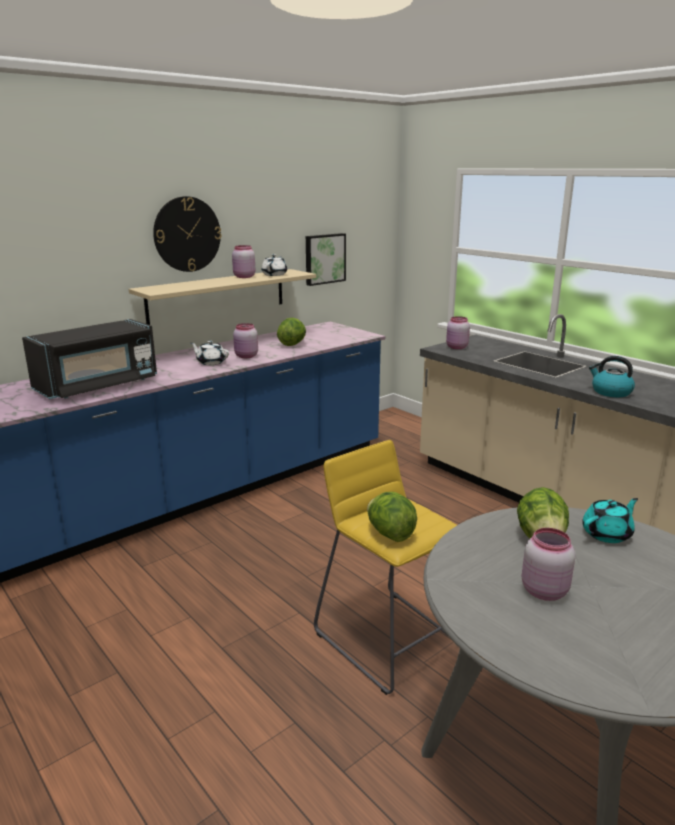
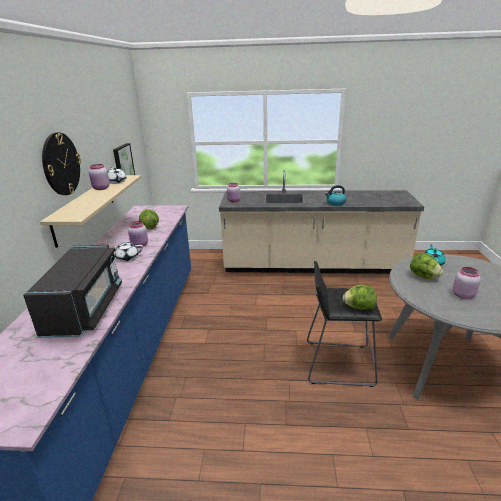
camera: 45 degrees left, 5 degrees up
(389, 639) = (338, 363): yellow stool -> black stool

